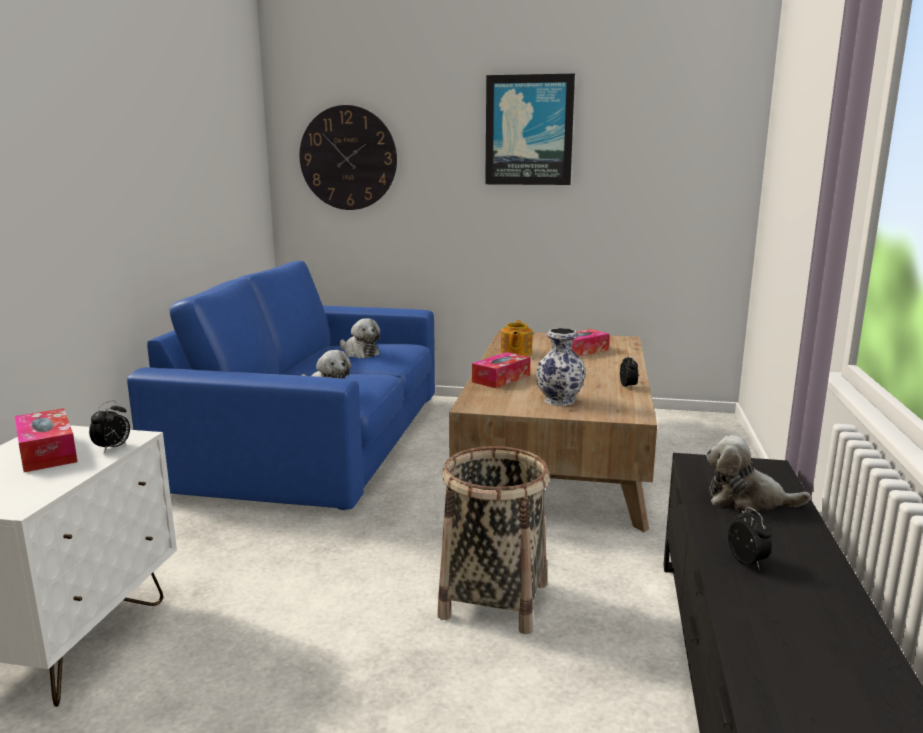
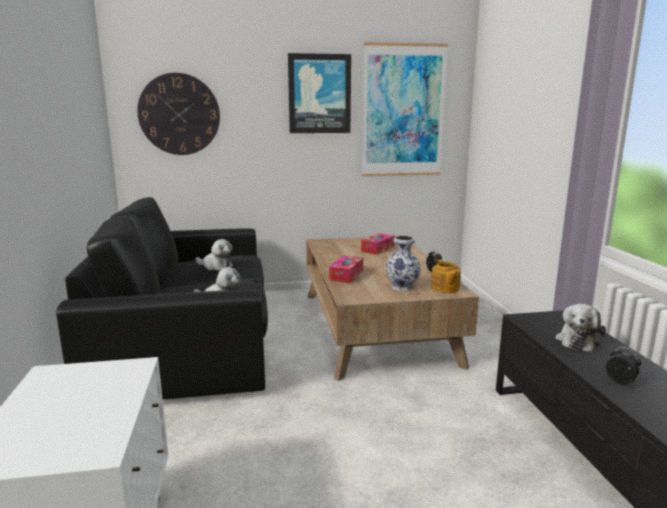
camera: 20 degrees left, 0 degrees up
(47, 452) = (69, 394): tissue box -> none
(113, 448) = (130, 379): alarm clock -> none
(316, 440) = (190, 339): blue sofa -> black sofa
(494, 600) = (412, 439): basket -> none
(515, 353) = (336, 255): teapot -> teapot (445, 288)
(652, 154) = (403, 111): none -> picture
(747, 500) = (577, 340): plush toy -> plush toy turned 60 degrees counterclockwise

